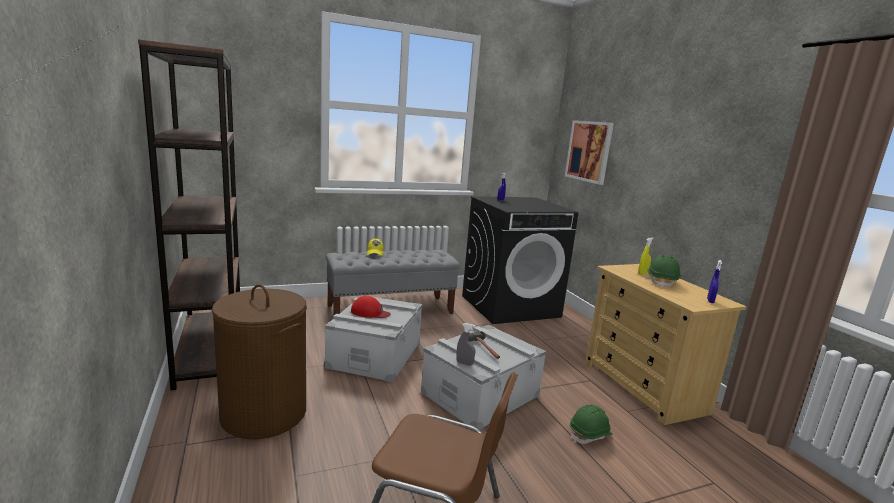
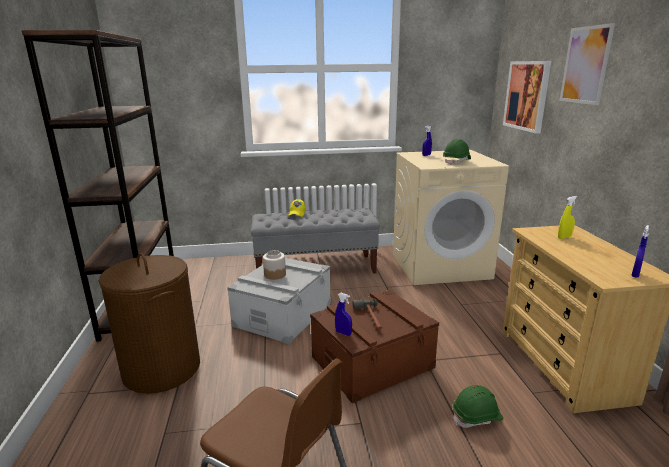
camera: 15 degrees right, 5 degrees up
(370, 312) = (275, 274): red cap -> jar
(464, 363) = (343, 333): grey spray bottle -> blue spray bottle
(480, 394) = (372, 362): grey storage box -> brown storage box
(510, 306) = (440, 265): black washing machine -> beige washing machine
(647, 129) = (585, 65): none -> picture
(662, 281) = (583, 248): green hard hat -> green hard hat (456, 161)

